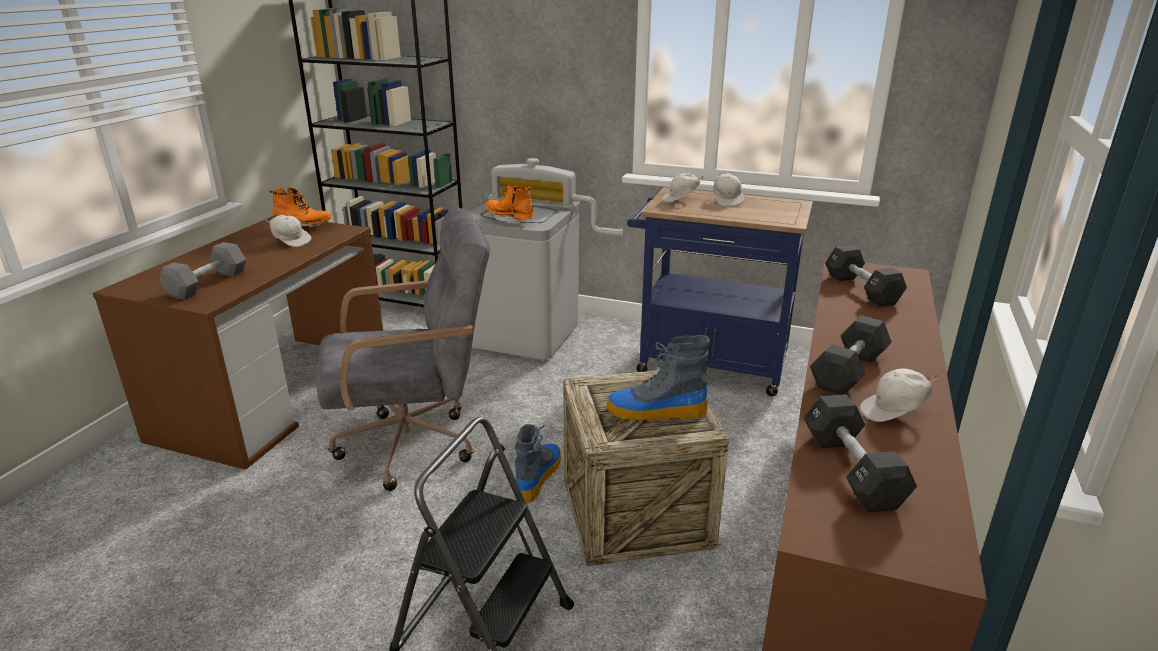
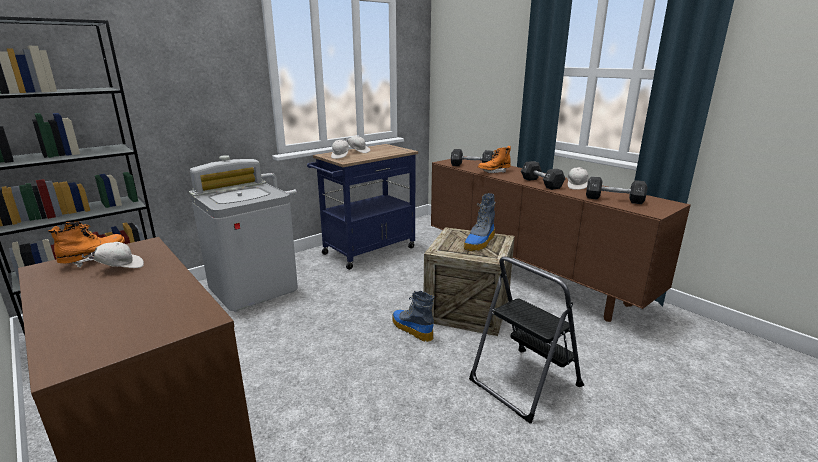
camera: 60 degrees left, 5 degrees down
(207, 284) = (154, 314): grey dumbbell -> none
(416, 446) = (329, 365): grey office chair -> none
(509, 219) = (248, 198): orange boot -> orange boot (494, 172)

